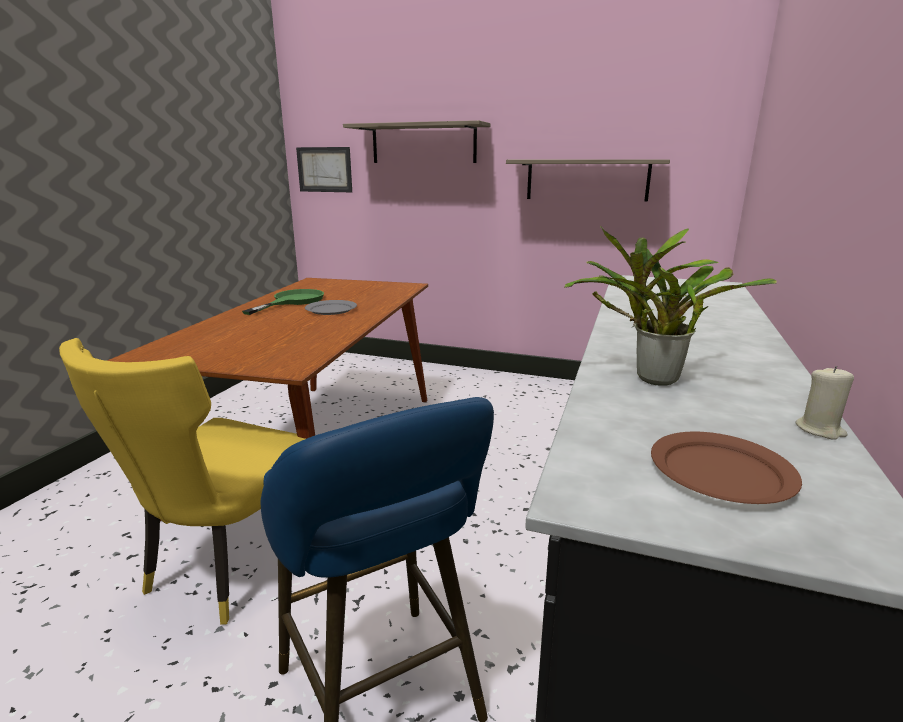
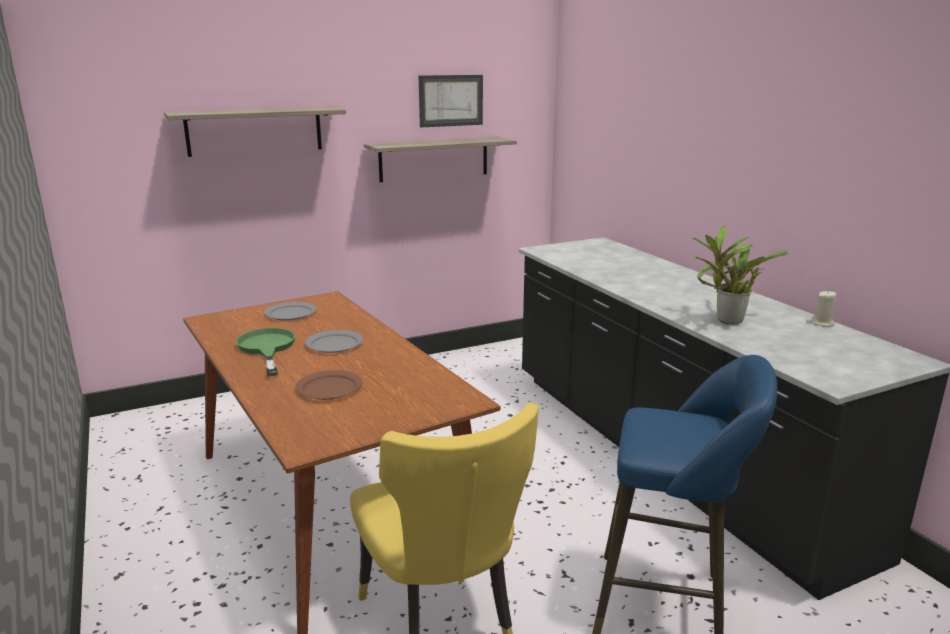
camera: 45 degrees left, 0 degrees up
(324, 169) = (107, 170): picture -> picture (451, 100)
(362, 288) = (290, 313): none -> grey plate
(719, 472) = (838, 354): brown plate -> brown plate (329, 388)

